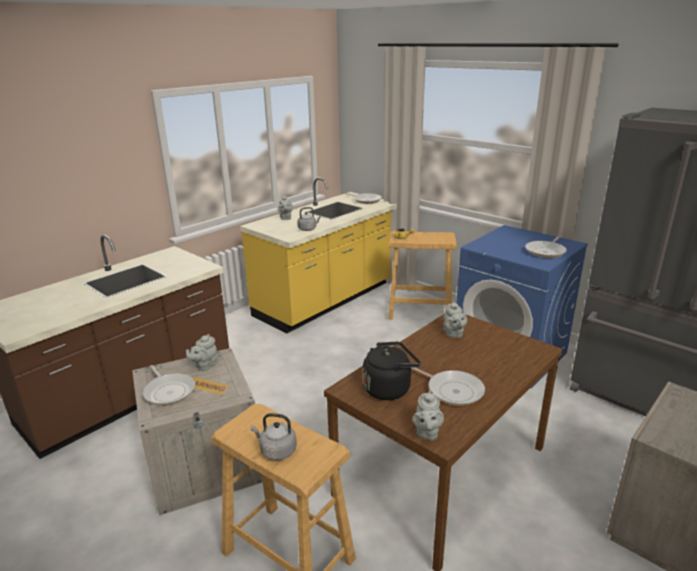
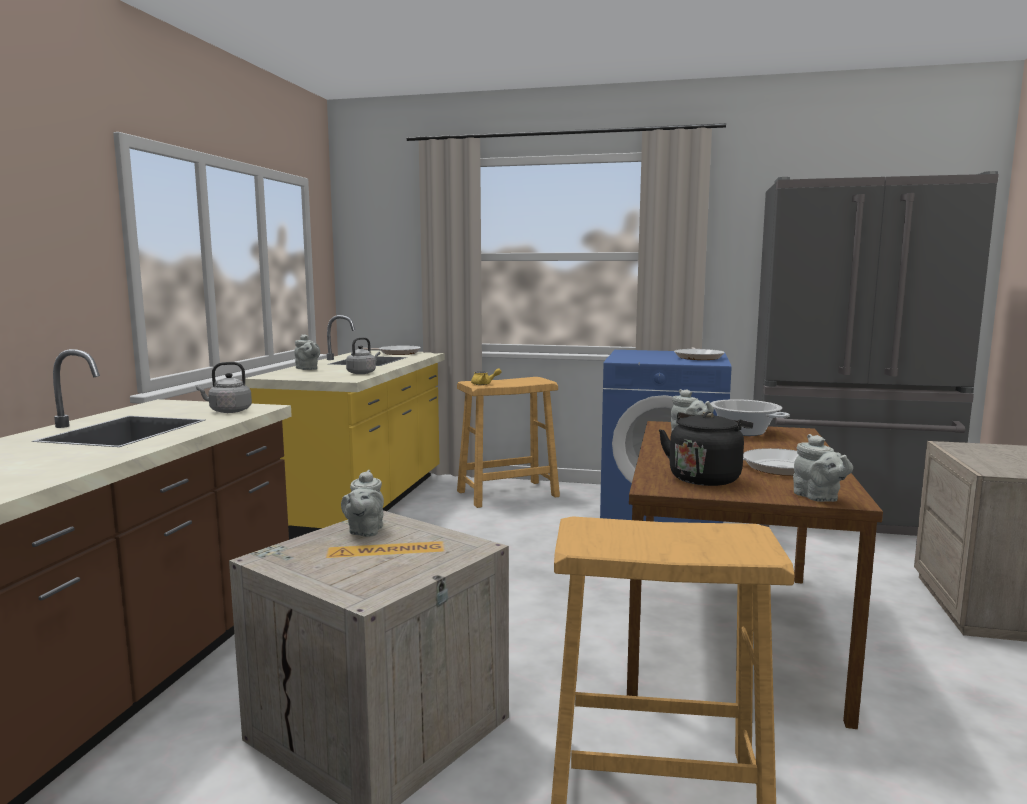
camera: 30 degrees left, 15 degrees down
(169, 391) = (345, 566): frying pan -> none
(276, 451) = (682, 546): grey kettle -> grey kettle (228, 411)
(497, 341) = (743, 432): none -> cooking pot

